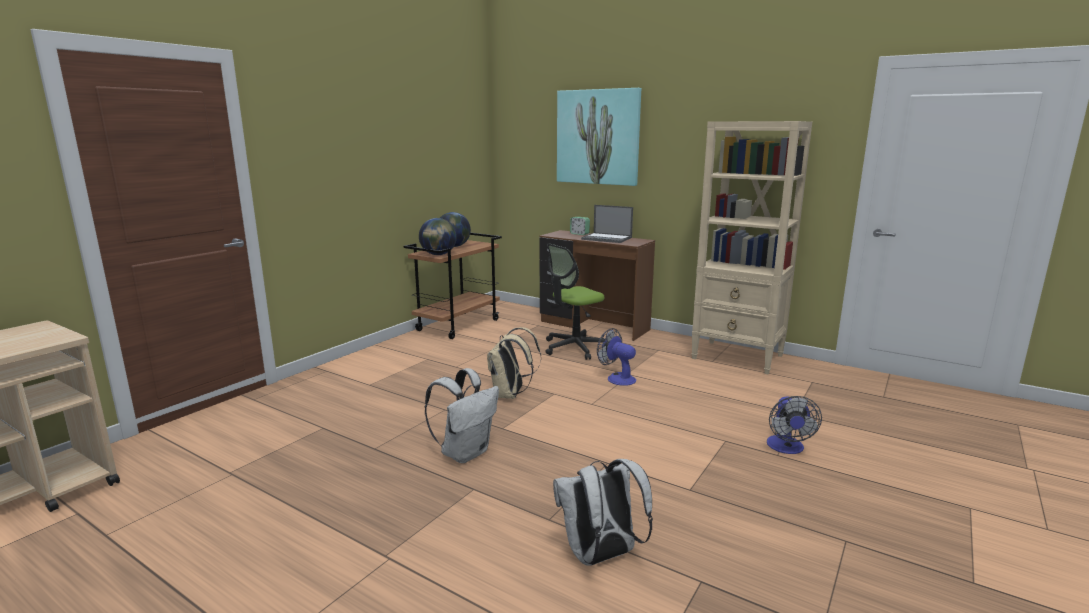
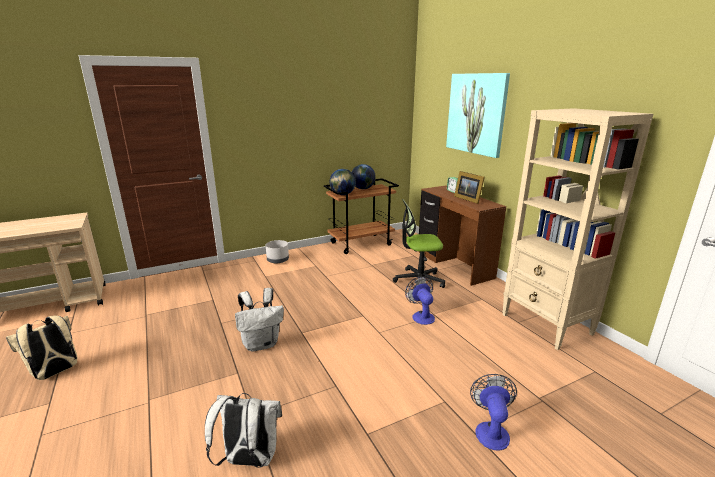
camera: 30 degrees right, 5 degrees up
(363, 363) = (278, 260): none -> grey planter
(510, 395) = (334, 308): beige backpack -> beige backpack (55, 373)
(607, 238) = (467, 199): laptop -> picture frame
(786, 448) = (491, 430): fan -> fan turned 150 degrees clockwise

